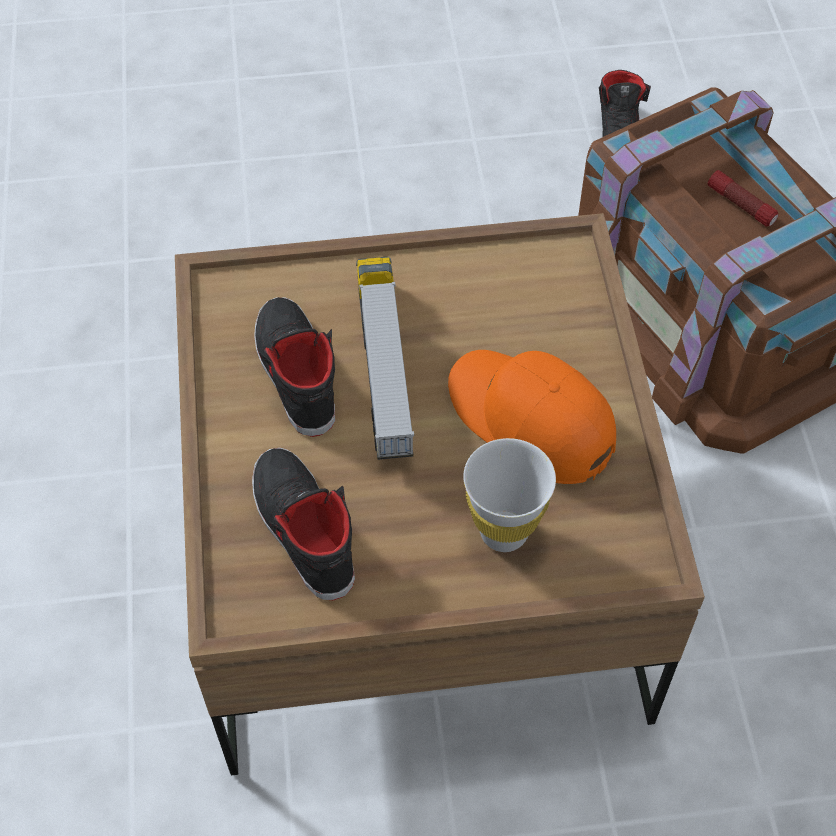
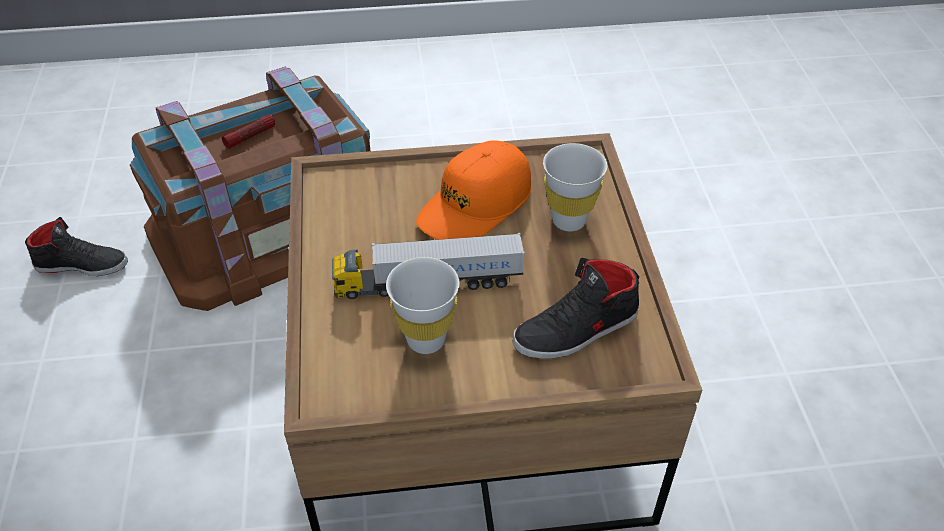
camera: 90 degrees left, 10 degrees down
(294, 372) = (426, 340): black shoe -> white cup

